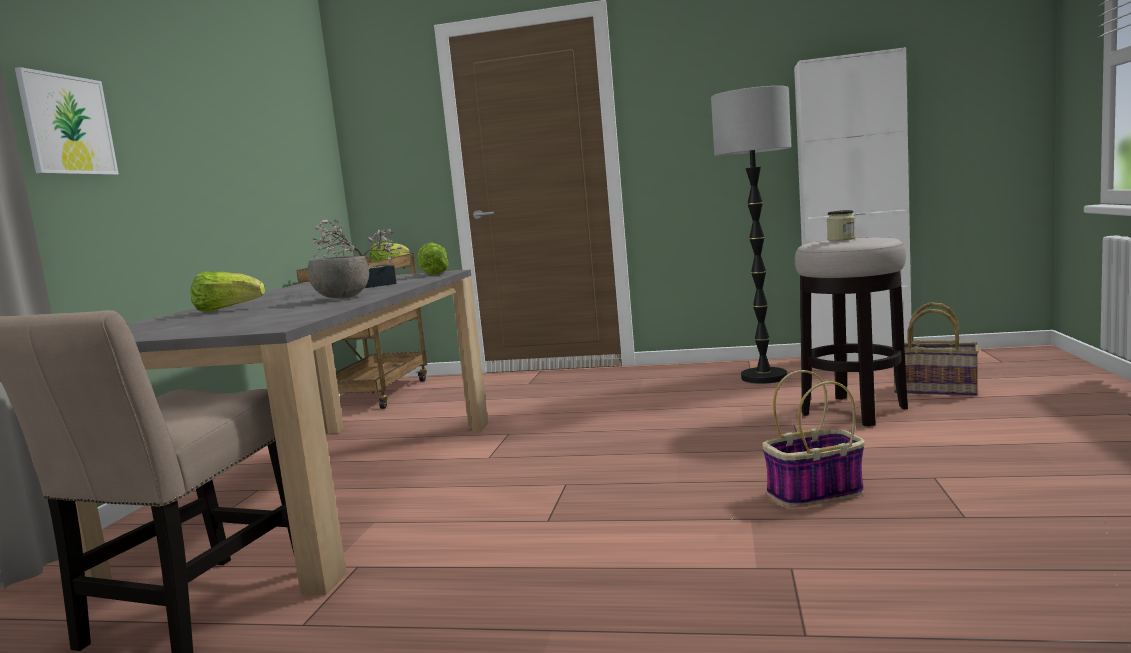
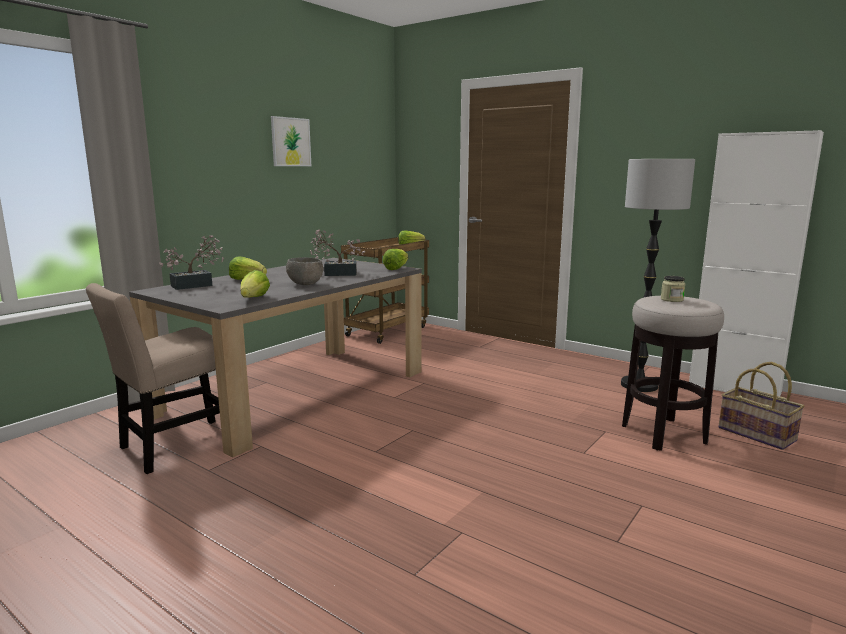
camera: 25 degrees right, 5 degrees up
(67, 125) = (190, 161): picture -> picture (290, 142)
(146, 325) = (196, 285): none -> potted plant
(301, 316) = (254, 299): none -> lettuce
(814, 493) = (544, 488): basket -> none

